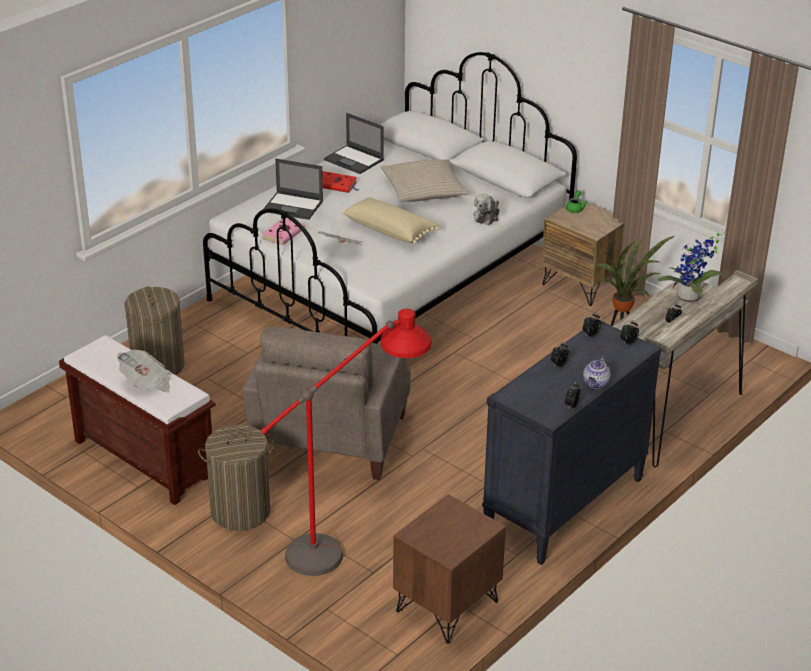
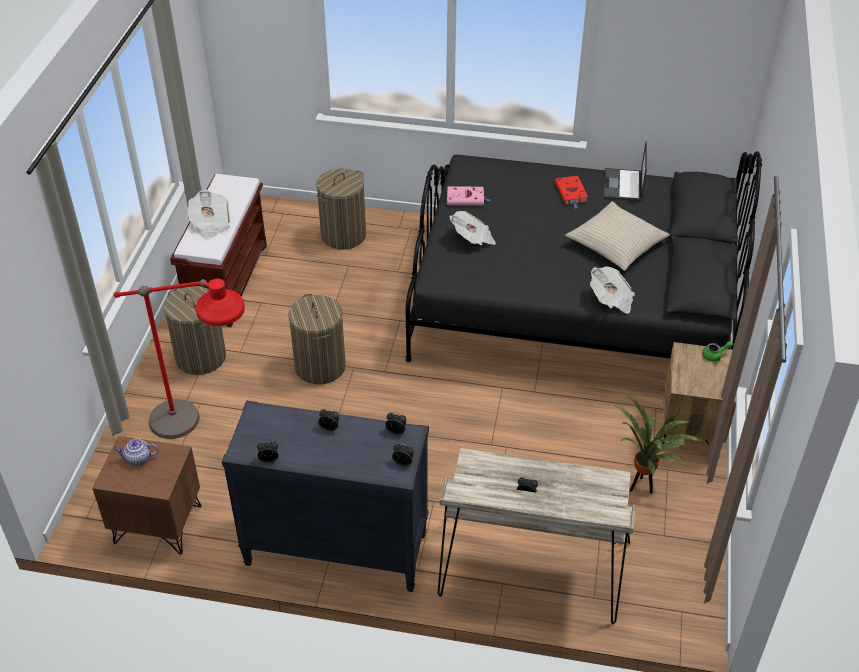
camera: 60 degrees right, 10 degrees up
(294, 206) = (513, 186): laptop -> none
(330, 441) = (320, 366): beige armchair -> laundry basket
(390, 230) = (530, 252): beige pillow -> none
(392, 282) = (572, 305): white bed -> black bed
(487, 216) = (611, 299): plush toy -> newspaper
(596, 384) = (316, 463): teapot -> teapot (138, 459)
(689, 300) = (583, 493): potted plant -> none

